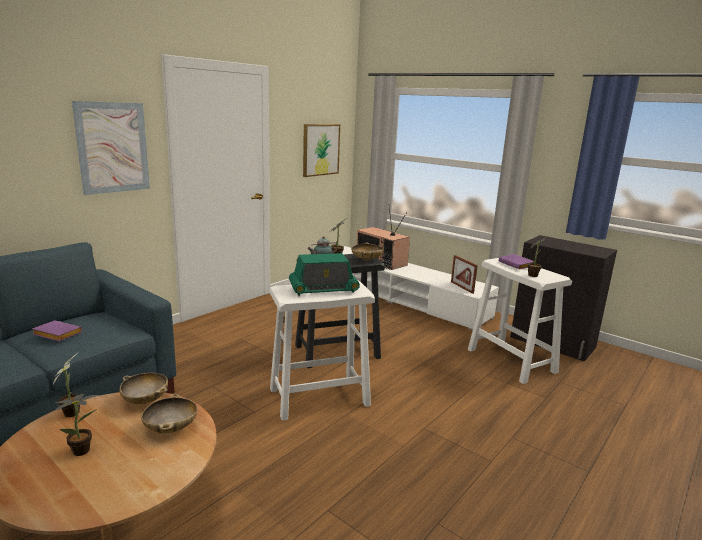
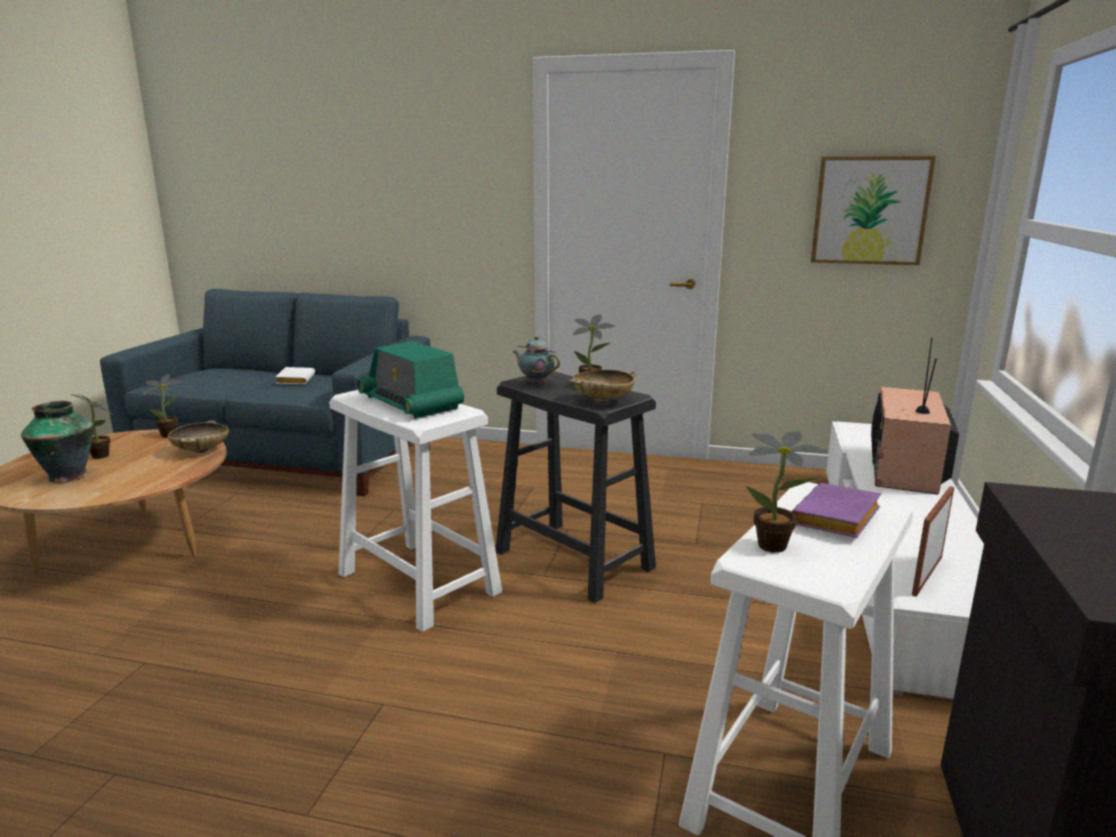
camera: 65 degrees right, 0 degrees up
(55, 334) = (294, 380): purple book -> white book
(113, 147) = (458, 188): picture -> none
(119, 468) = (68, 476): none -> vase
(171, 428) = (144, 475): beige bowl -> none

